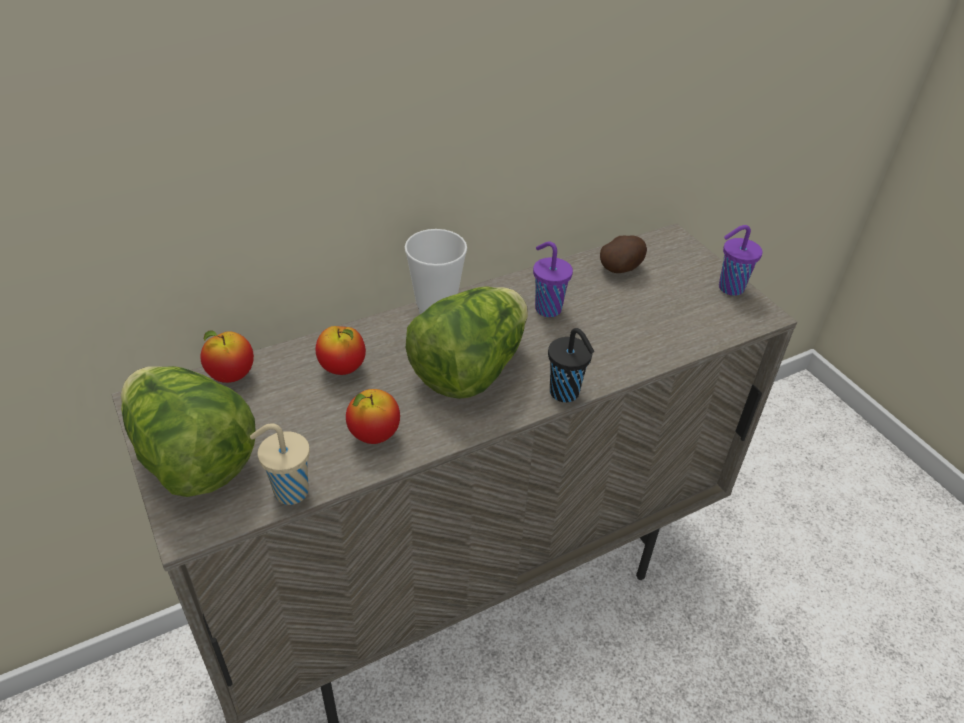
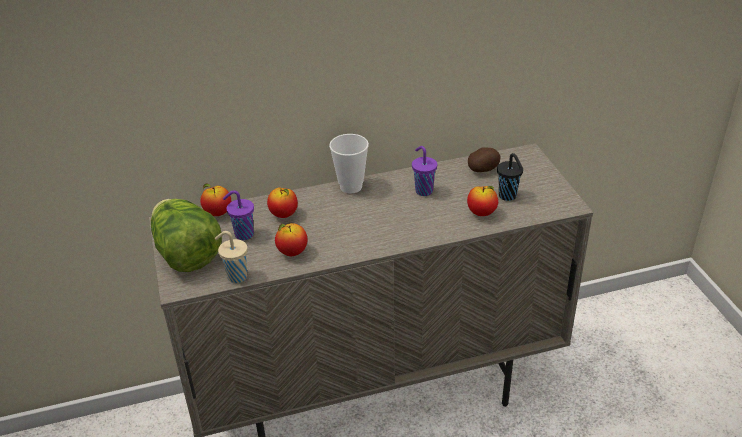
camera: 15 degrees right, 5 degrees down
(469, 370) = (361, 222): lettuce -> none
(566, 393) = (417, 241): black cup -> black cup (508, 196)
(644, 338) = (481, 213): none -> apple
(729, 288) = (553, 187): purple cup -> purple cup (243, 235)

